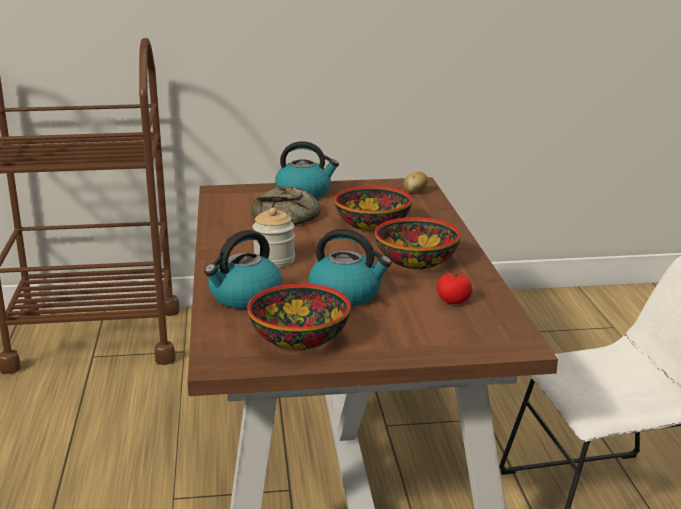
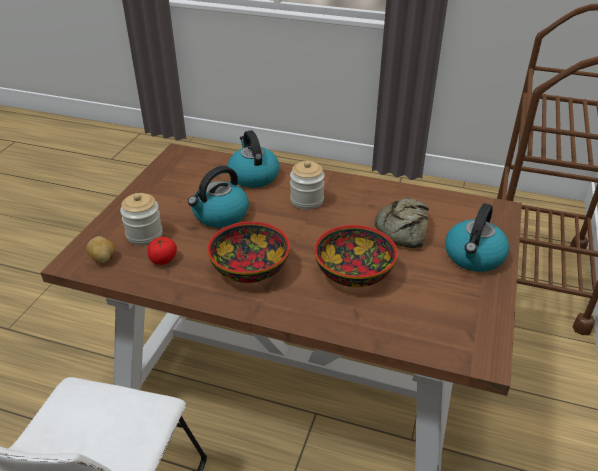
camera: 115 degrees right, 15 degrees up
(300, 338) = (178, 182): bowl -> none
(415, 192) = (445, 341): potato -> potato (103, 259)
(427, 323) = (144, 235): none -> jar

